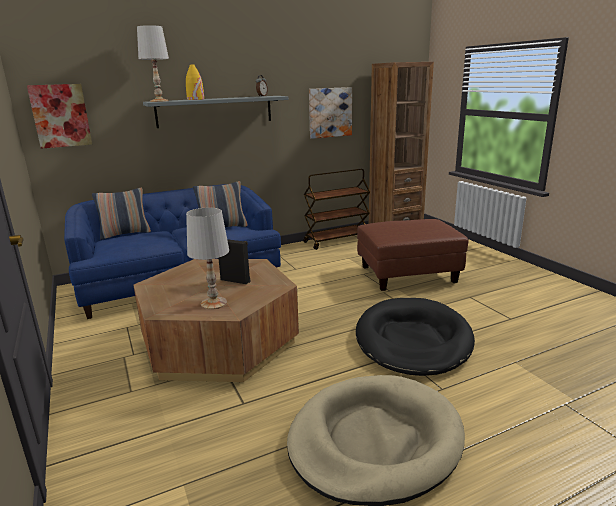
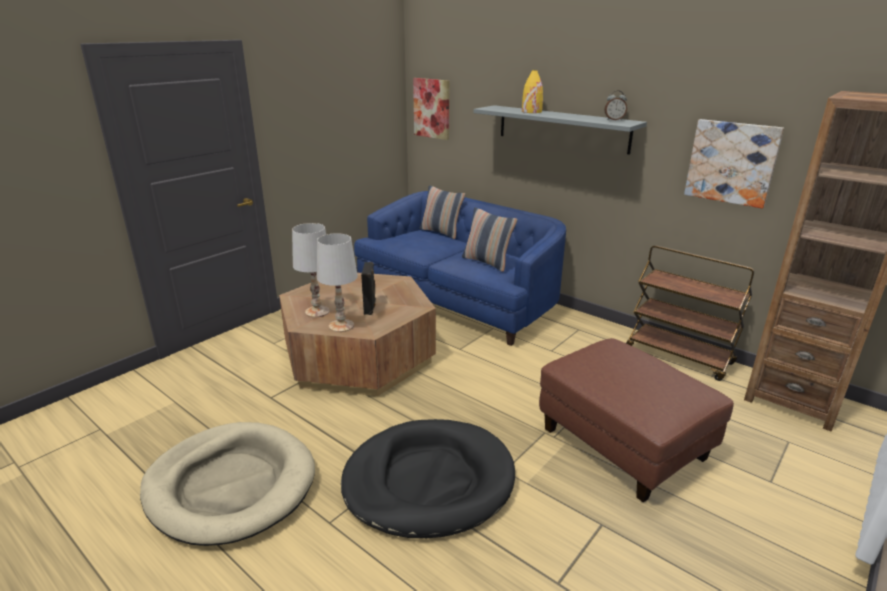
camera: 65 degrees right, 5 degrees up
(159, 101) = (494, 108): white table lamp -> white table lamp (341, 325)

